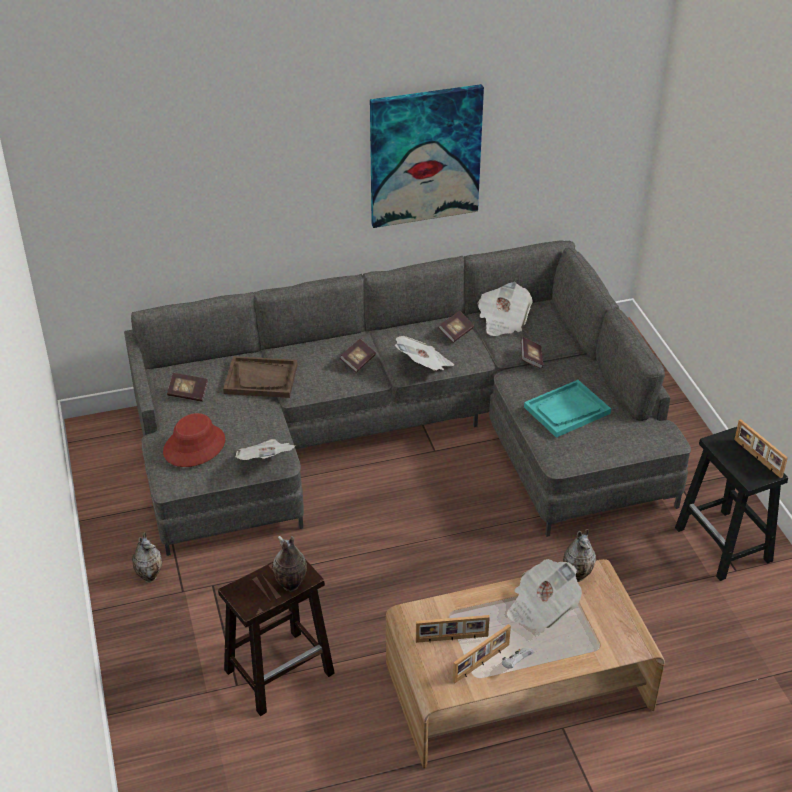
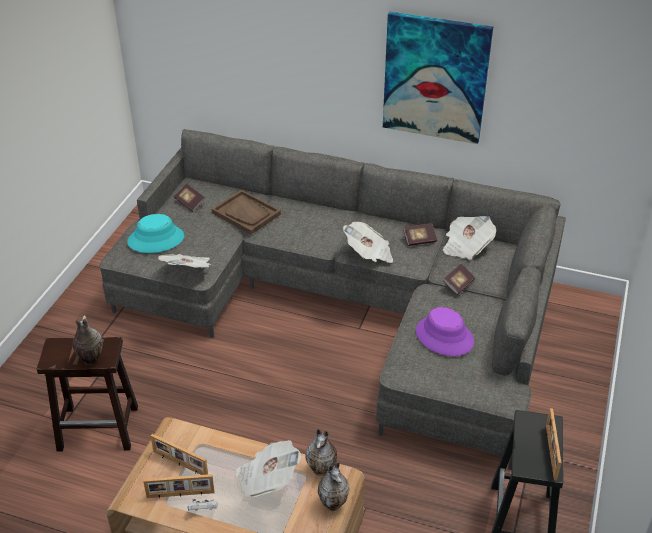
camera: 35 degrees right, 0 degrees up
(150, 576) = (89, 320): vase -> vase (334, 503)
(194, 446) = (156, 239): red hat -> turquoise hat
(358, 362) = (325, 230): book -> none
(567, 410) = (444, 337): turquoise tray -> purple hat

